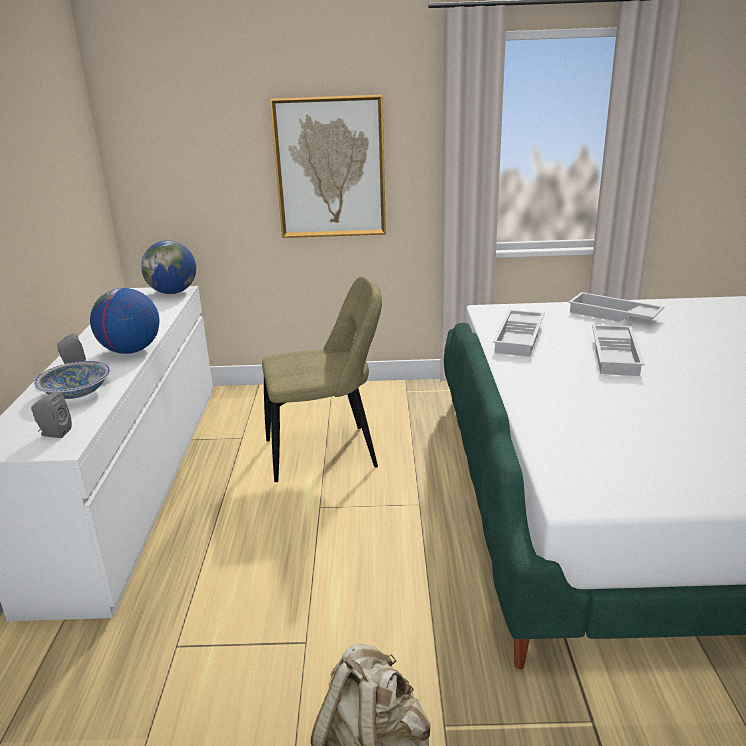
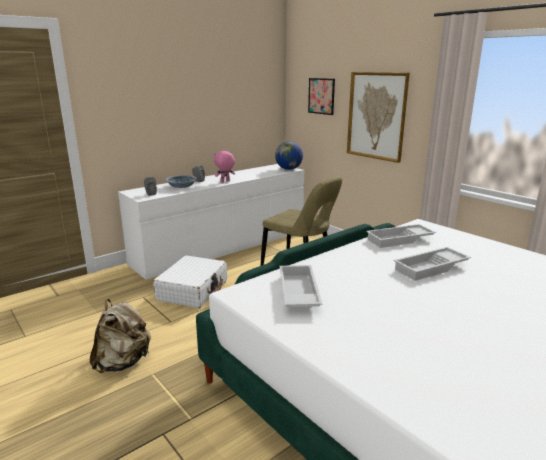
camera: 50 degrees right, 5 degrees down
(130, 351) = (225, 181): globe -> pink plush toy
(200, 146) = (321, 96): none -> picture
(237, 574) = (193, 290): none -> white suitcase
(613, 315) = (496, 254): white tray -> white tray (297, 292)

